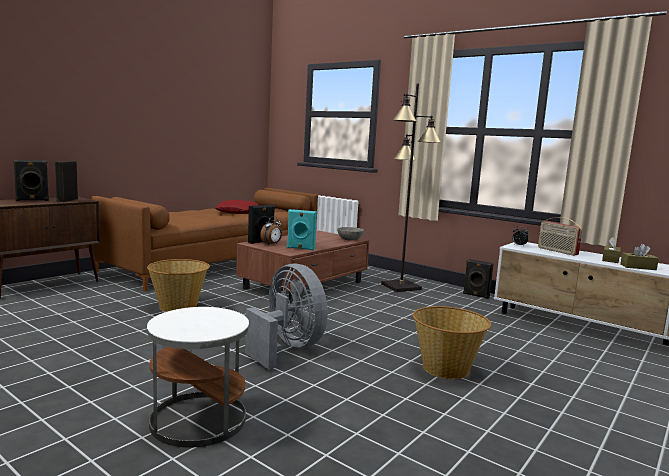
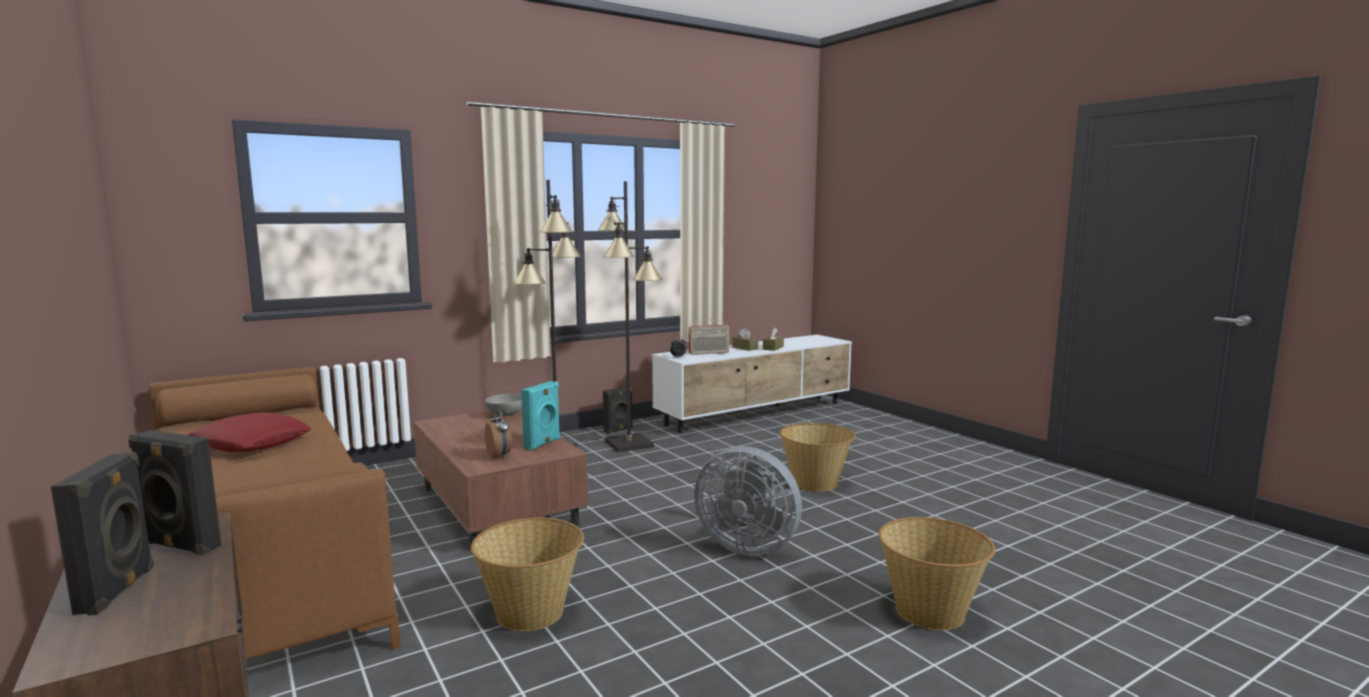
camera: 70 degrees left, 0 degrees up
(198, 420) = (930, 611): white side table -> basket
(261, 242) = (474, 461): black speaker -> none
(287, 349) = (747, 546): grey fan -> grey fan turned 135 degrees counterclockwise
(450, 301) = (629, 443): none -> black floor lamp

